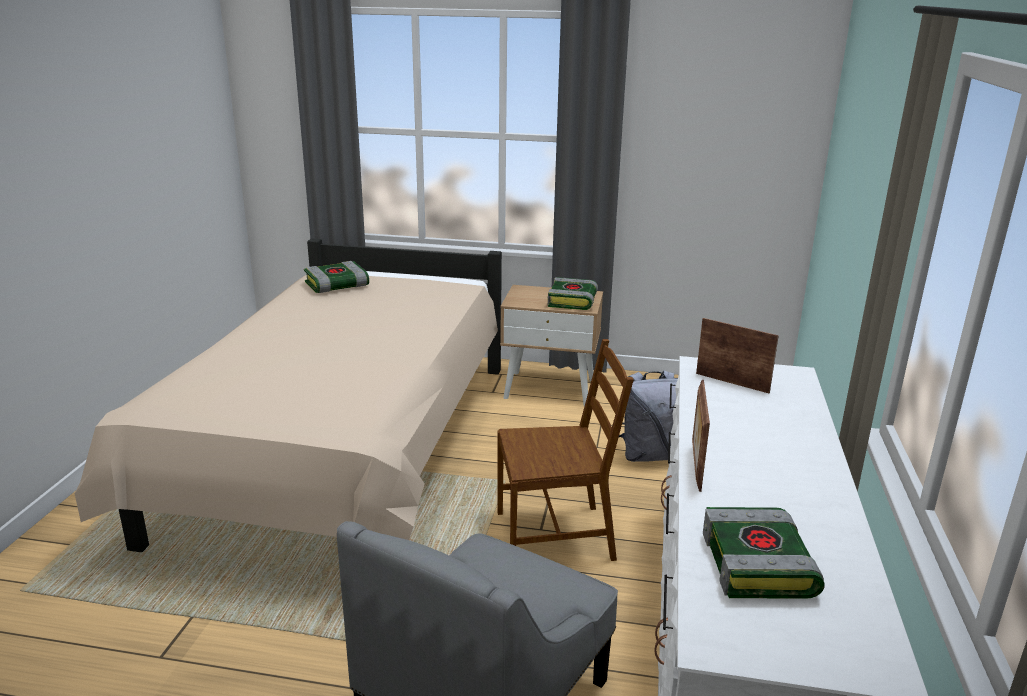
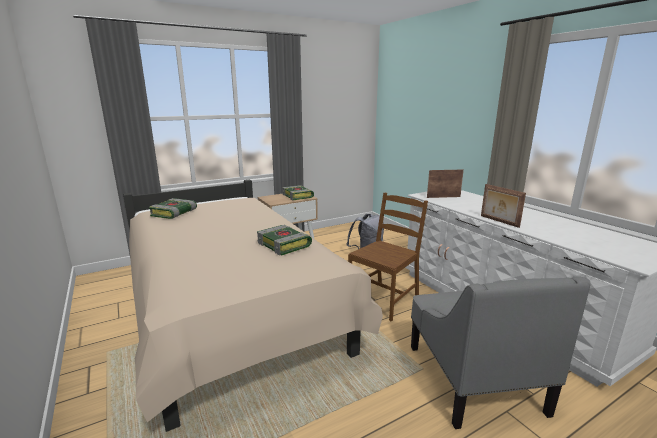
camera: 40 degrees left, 5 degrees down
(759, 565) = (584, 239): book -> book (285, 245)

